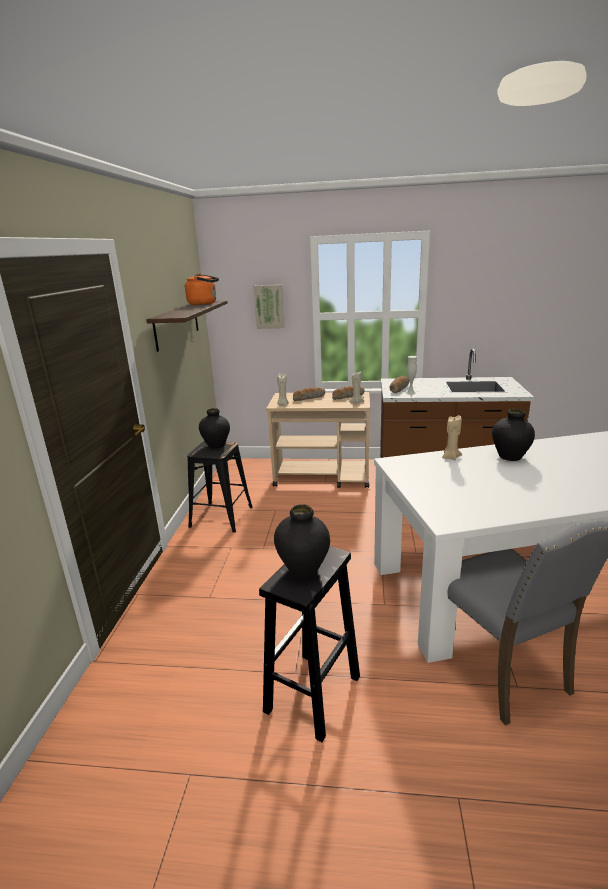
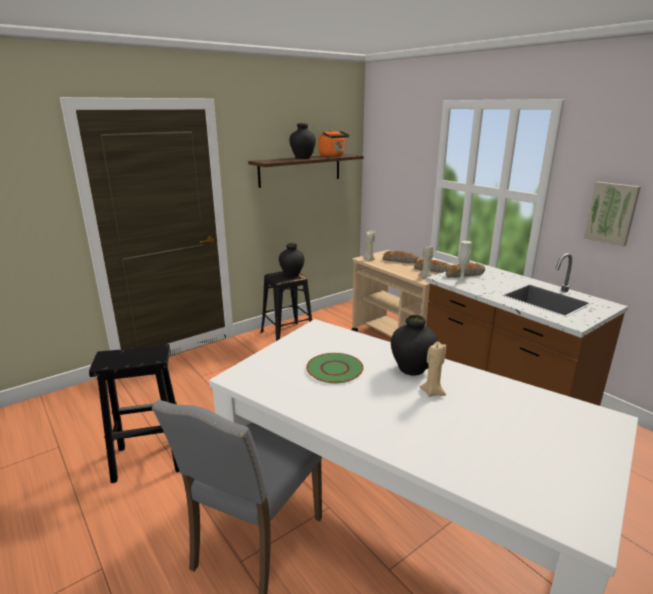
camera: 45 degrees right, 0 degrees up
(269, 306) = (404, 167): picture -> picture (612, 213)
(303, 569) = (130, 355): black vase -> black vase (302, 158)
(451, 457) = (365, 344): beige candle -> beige candle (432, 392)
(478, 480) = (334, 369): none -> green plate

